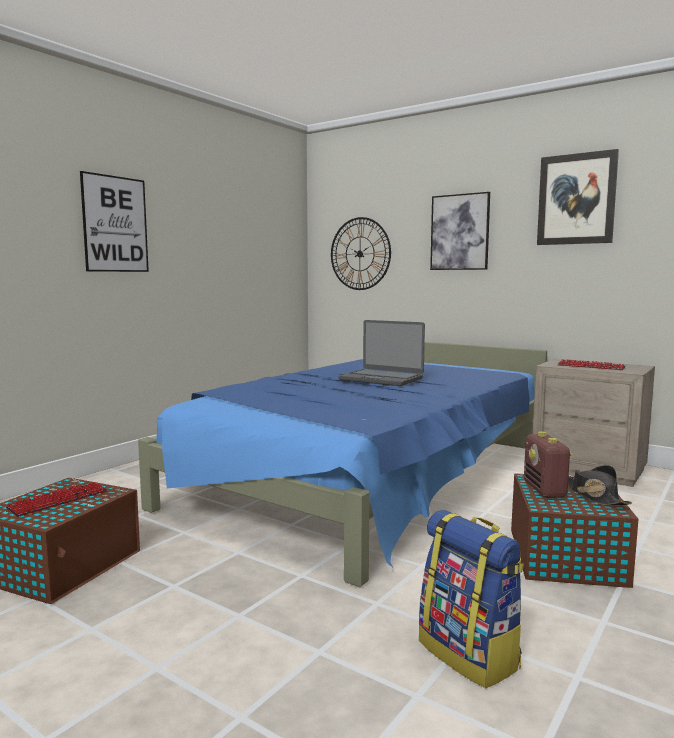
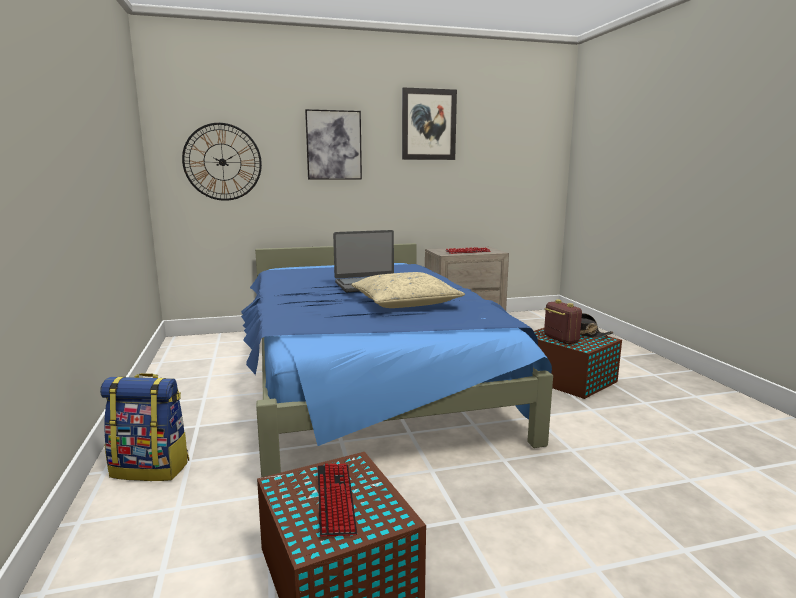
camera: 50 degrees left, 5 degrees up
(115, 224) = (47, 120): picture -> none
(354, 395) = (404, 303): none -> beige pillow
(470, 654) = (655, 447): backpack -> backpack (151, 468)
(545, 490) = (560, 339): radio -> radio turned 150 degrees counterclockwise

